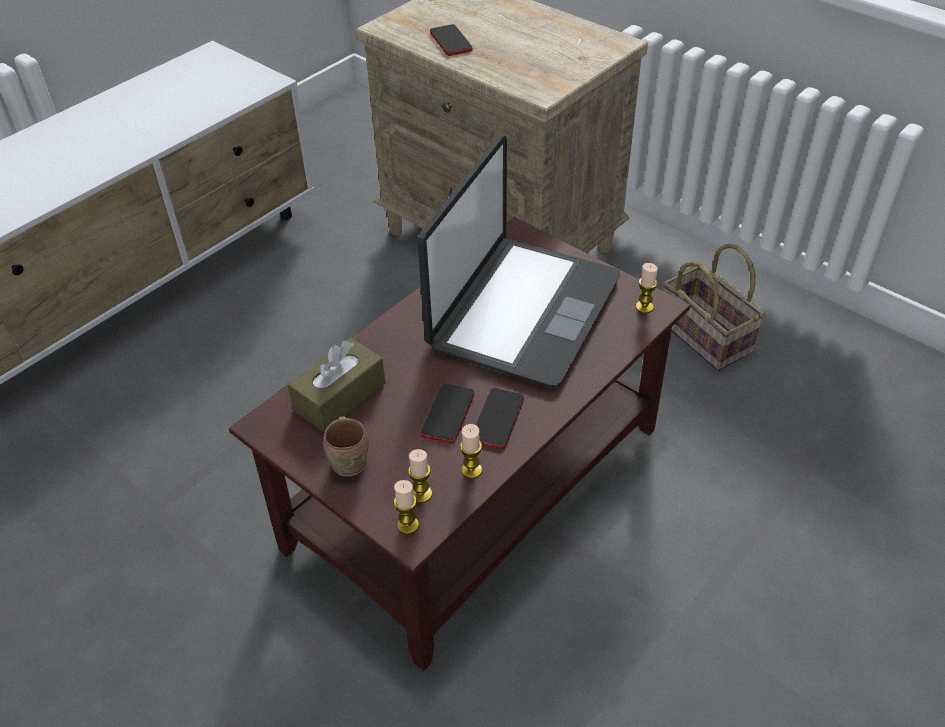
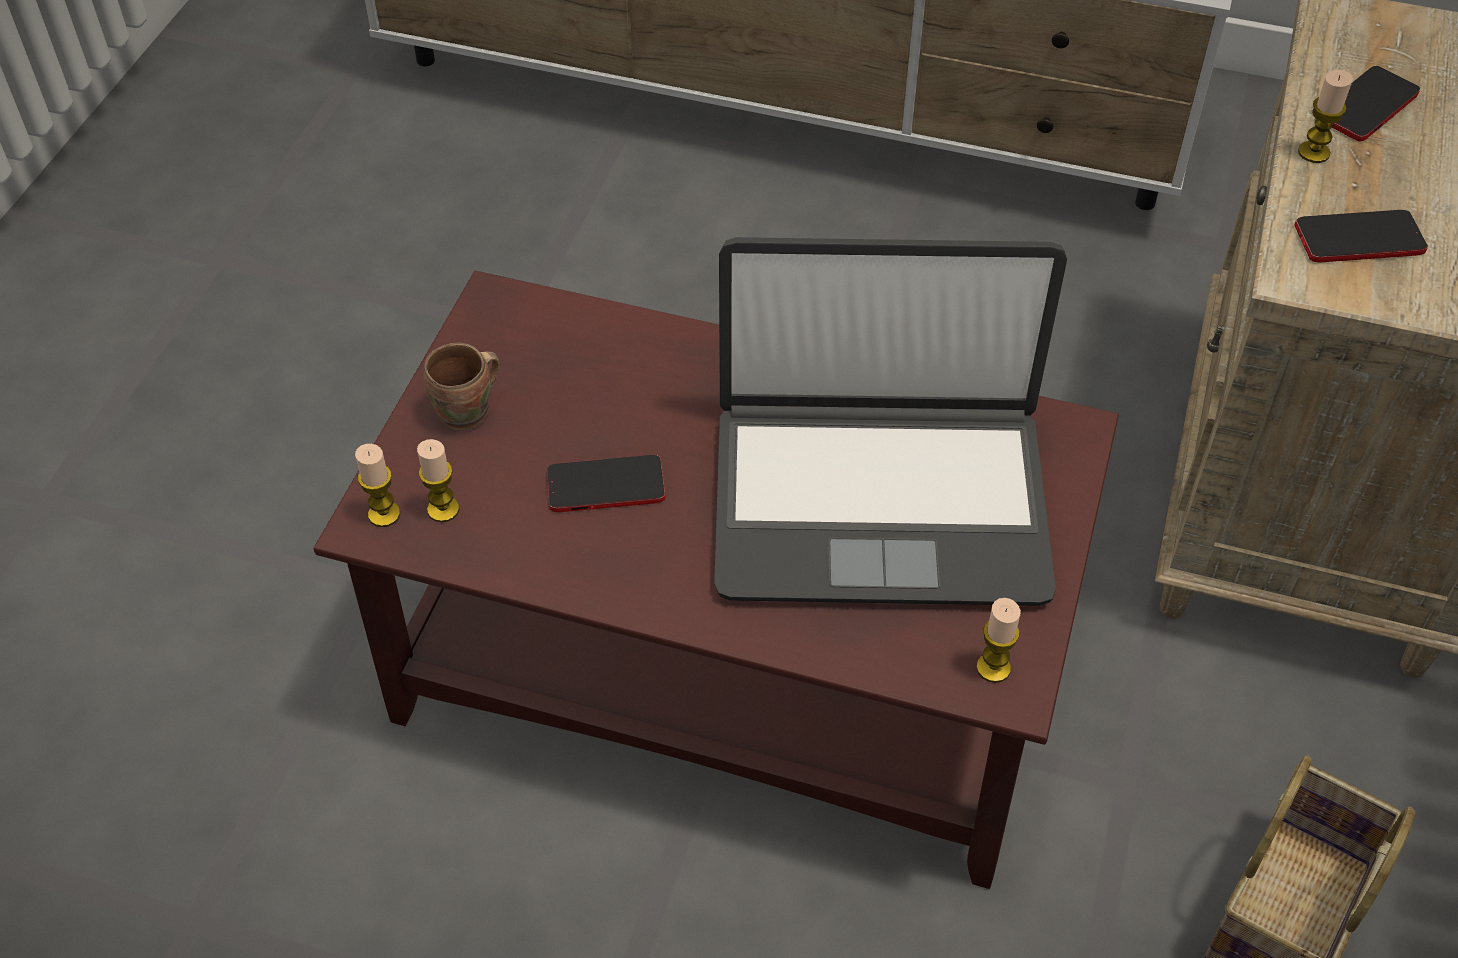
camera: 65 degrees right, 5 degrees up
(340, 396) = (582, 355): brown tissue box -> none
(471, 470) = (510, 550): candle -> candle (1313, 152)
(498, 419) = (624, 548): phone -> phone (1359, 239)

